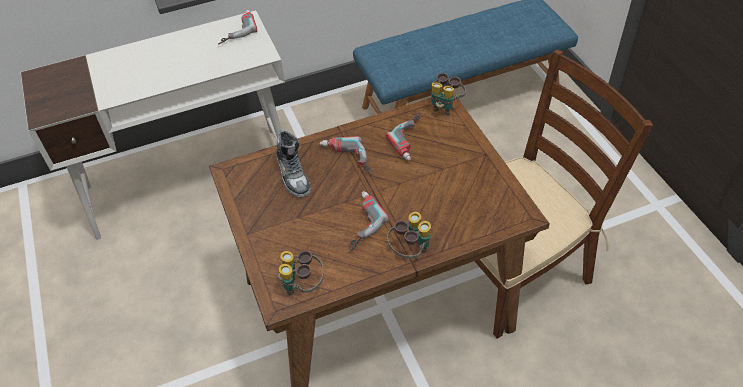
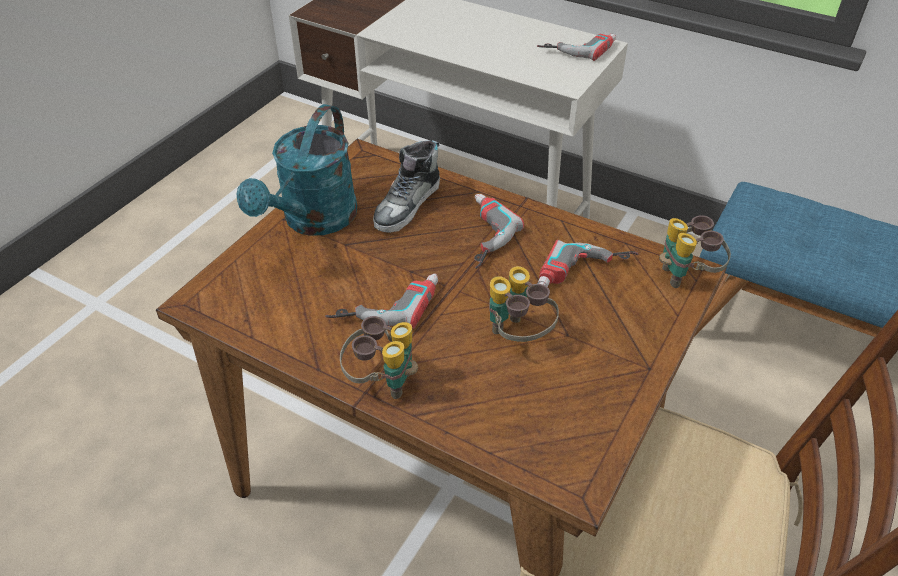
camera: 50 degrees right, 5 degrees down
(264, 221) = (313, 221): none -> turquoise watering can
(302, 286) = (239, 307): binoculars -> binoculars (518, 336)

